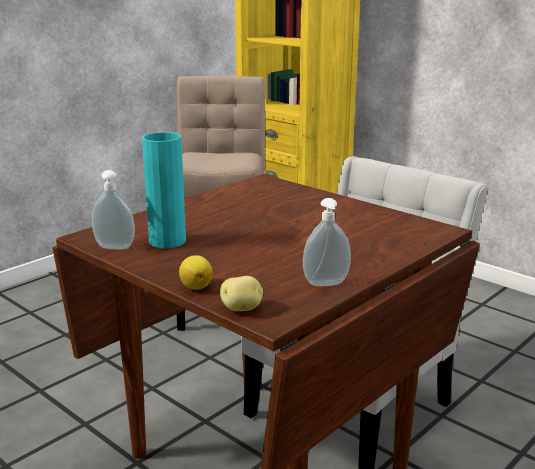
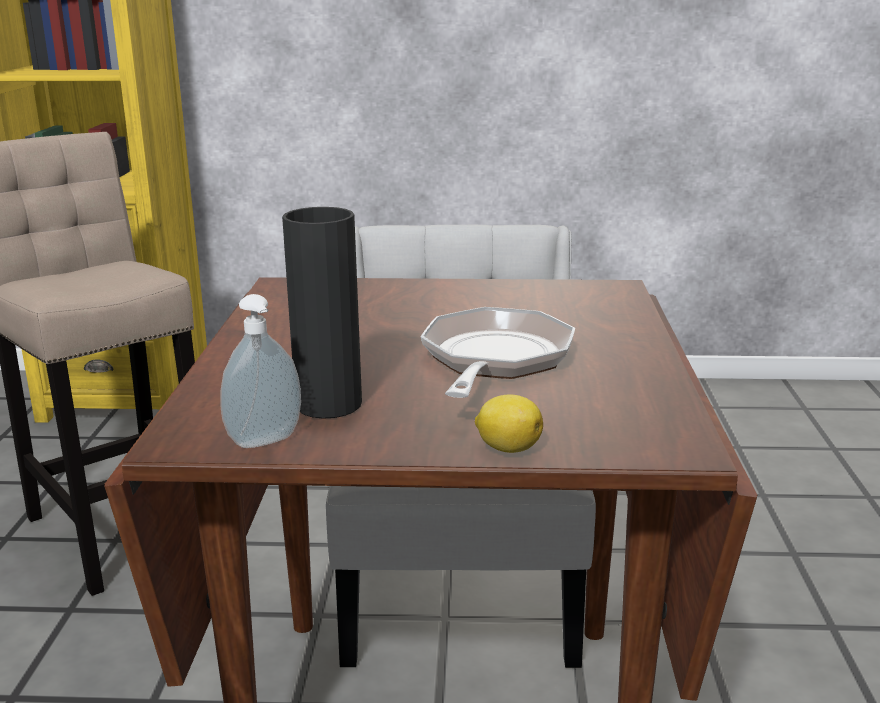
camera: 40 degrees left, 0 degrees up
(167, 241) = (328, 404): turquoise vase -> black vase
(242, 309) = (626, 452): potato -> none
(280, 247) = (494, 361): none -> frying pan
(326, 284) = (644, 386): soap dispenser -> none

